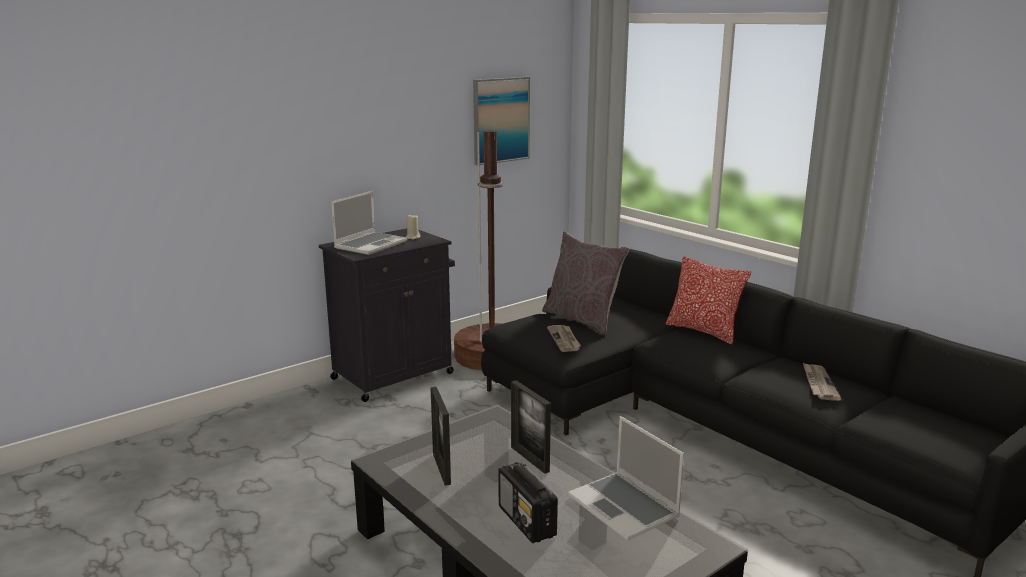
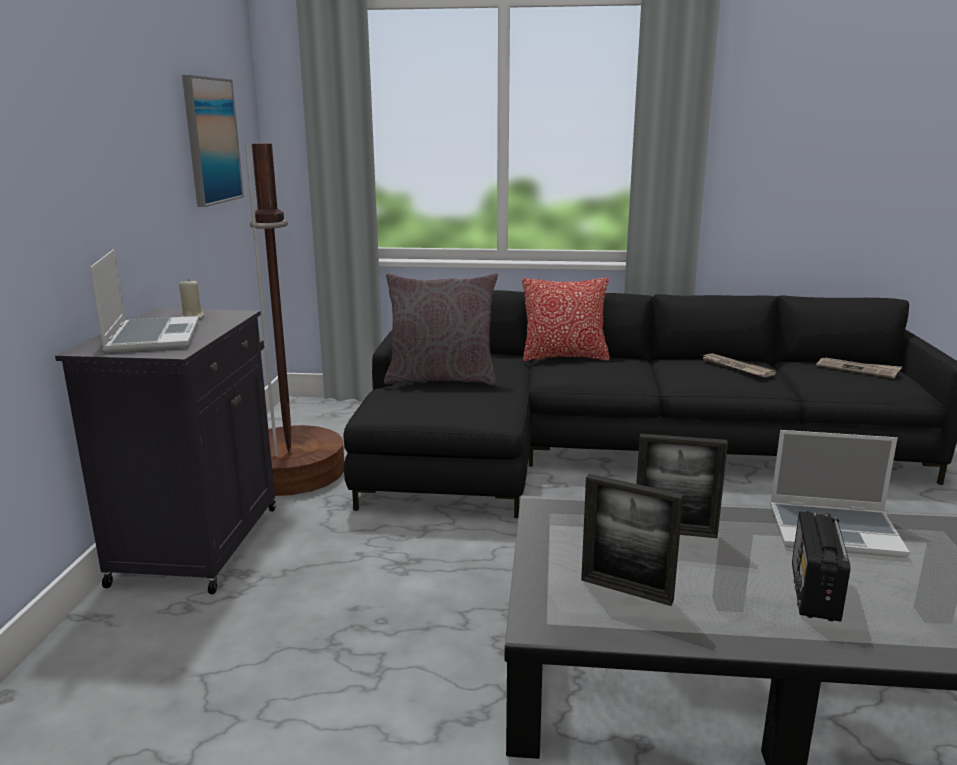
camera: 45 degrees left, 0 degrees up
(527, 522) = (814, 592): radio -> radio turned 90 degrees clockwise
(564, 340) = (472, 402): newspaper -> newspaper (858, 369)

